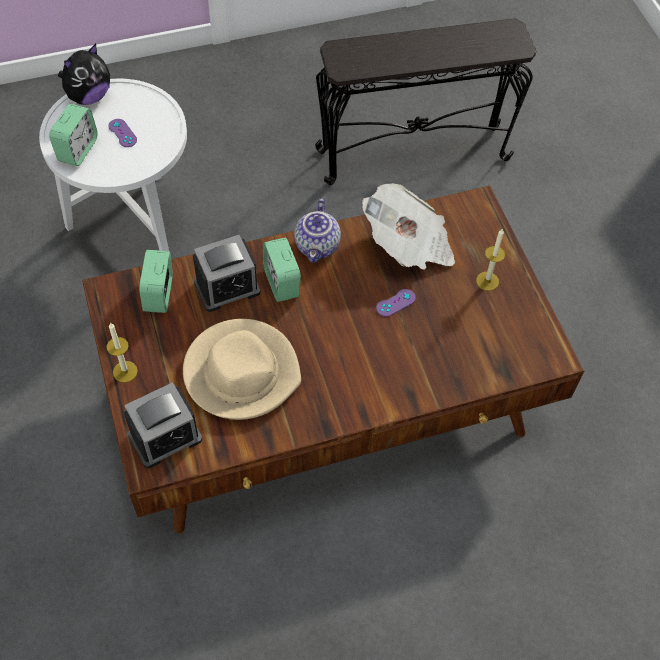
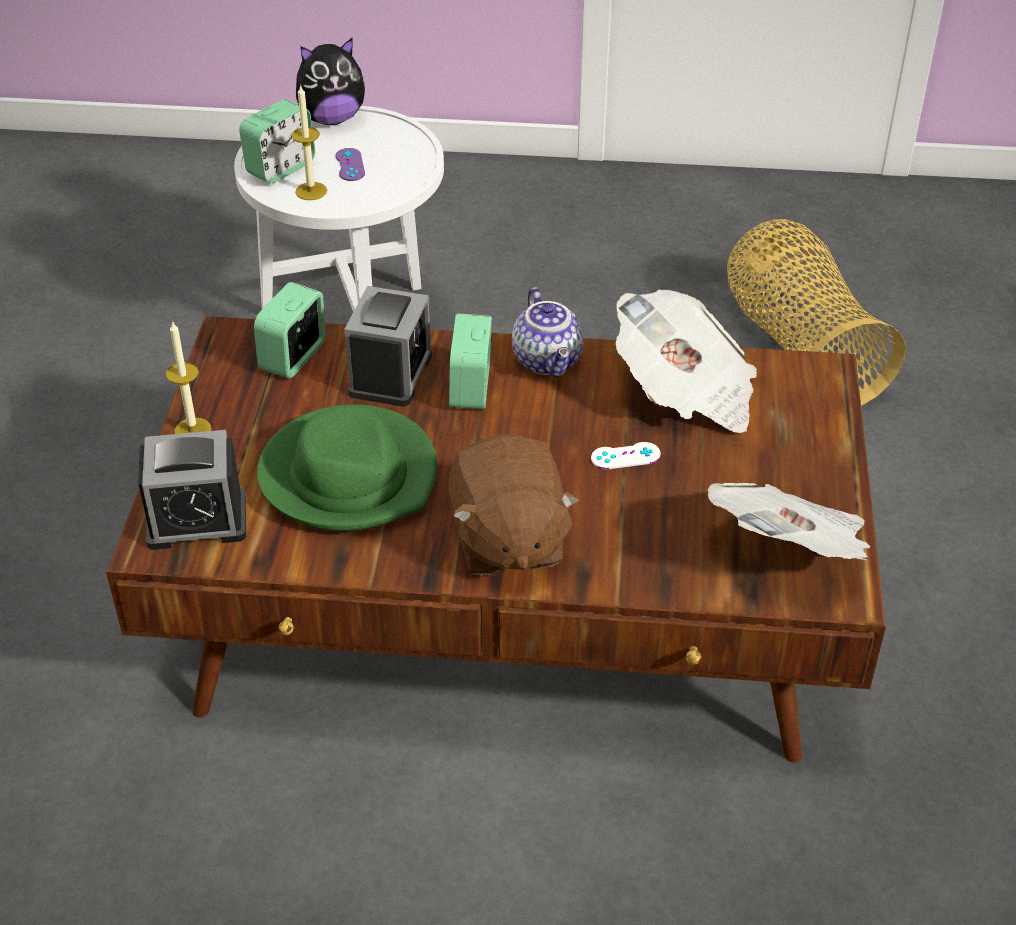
camera: 25 degrees right, 15 degrees down
(227, 287) = (391, 374): alarm clock -> alarm clock turned 75 degrees counterclockwise
(241, 372) = (349, 475): beige hat -> green hat
(318, 246) = (549, 360): teapot -> teapot turned 45 degrees counterclockwise
(357, 386) = (507, 540): none -> brown plush toy
(395, 303) = (625, 456): purple game controller -> white game controller
(413, 156) = (800, 350): black side table -> basket
(487, 281) = (785, 467): candle -> candle (311, 191)
(515, 337) = (791, 550): none -> newspaper

